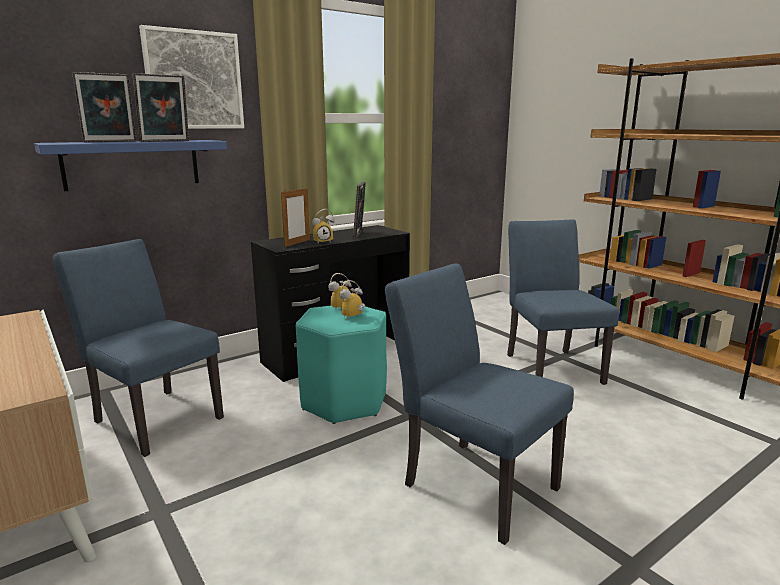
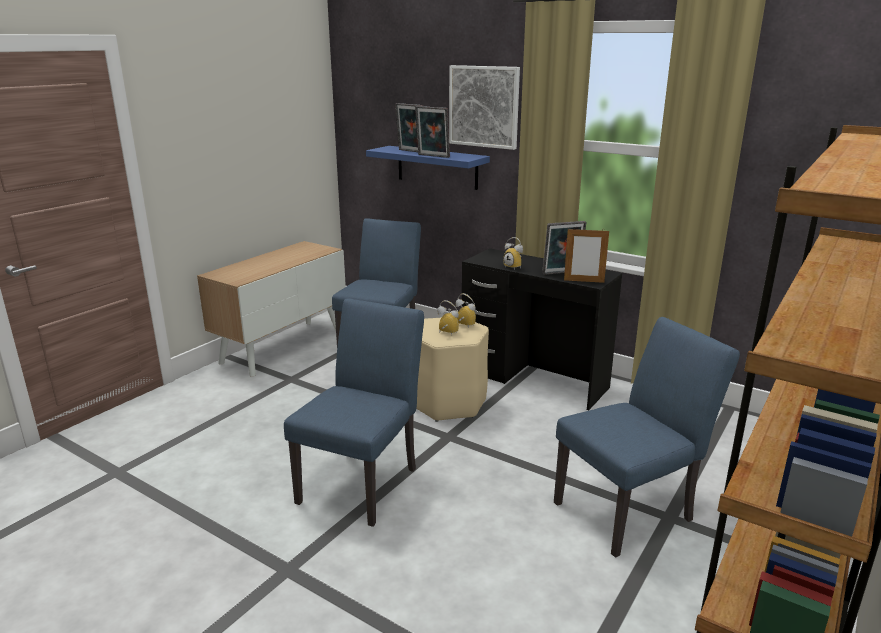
camera: 70 degrees right, 5 degrees up
(297, 243) = (500, 261): picture frame -> picture frame (584, 281)
(344, 402) = (448, 403): turquoise stool -> beige stool

